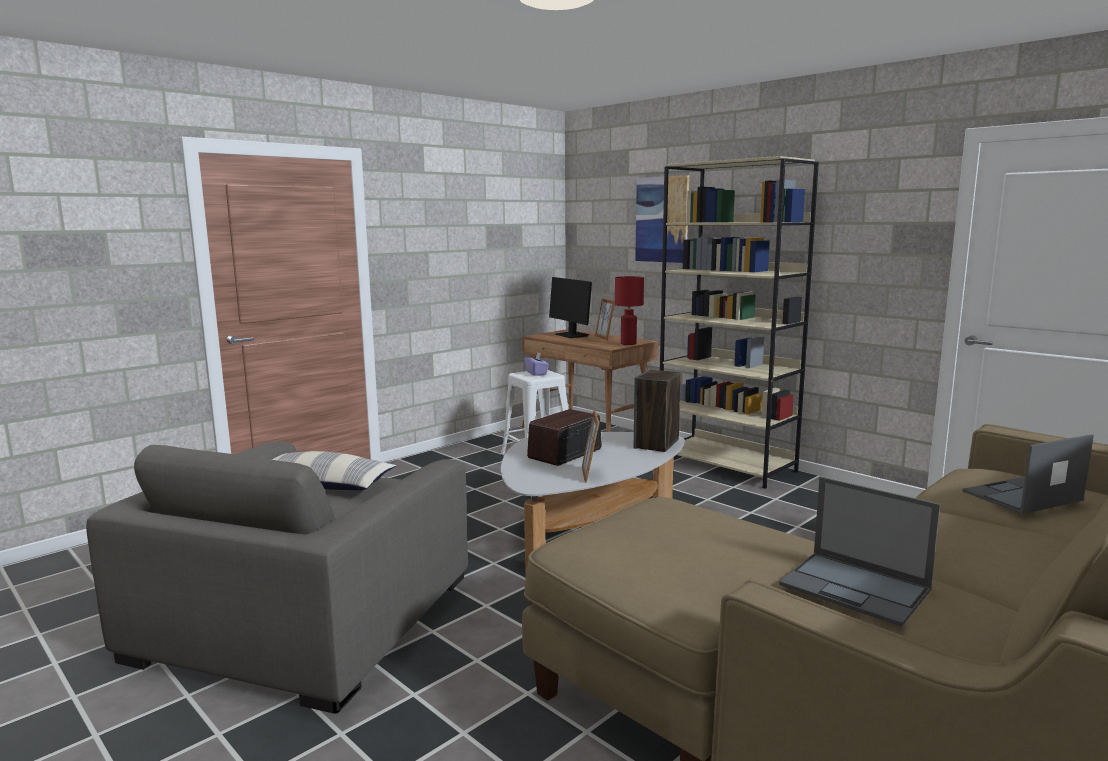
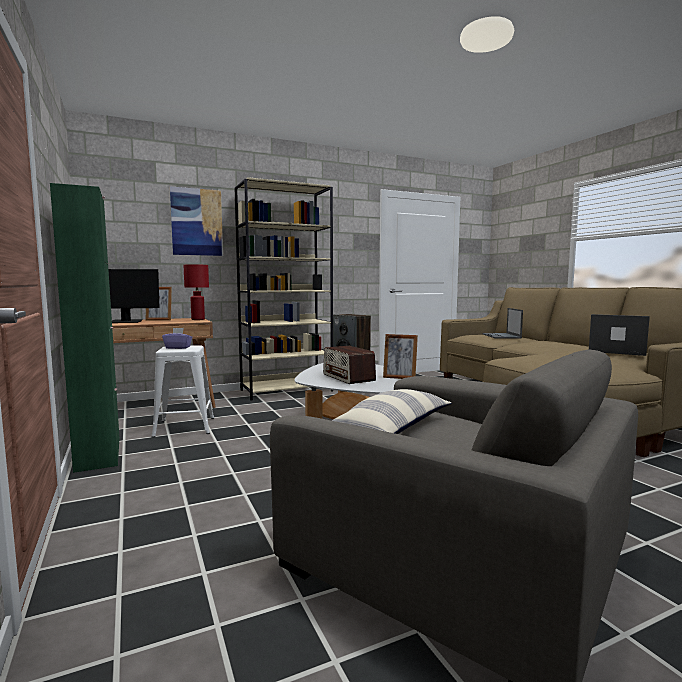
camera: 70 degrees left, 5 degrees down
(451, 451) = (99, 454): none -> green cabinet
(856, 588) = (616, 351): laptop -> laptop turned 120 degrees counterclockwise

